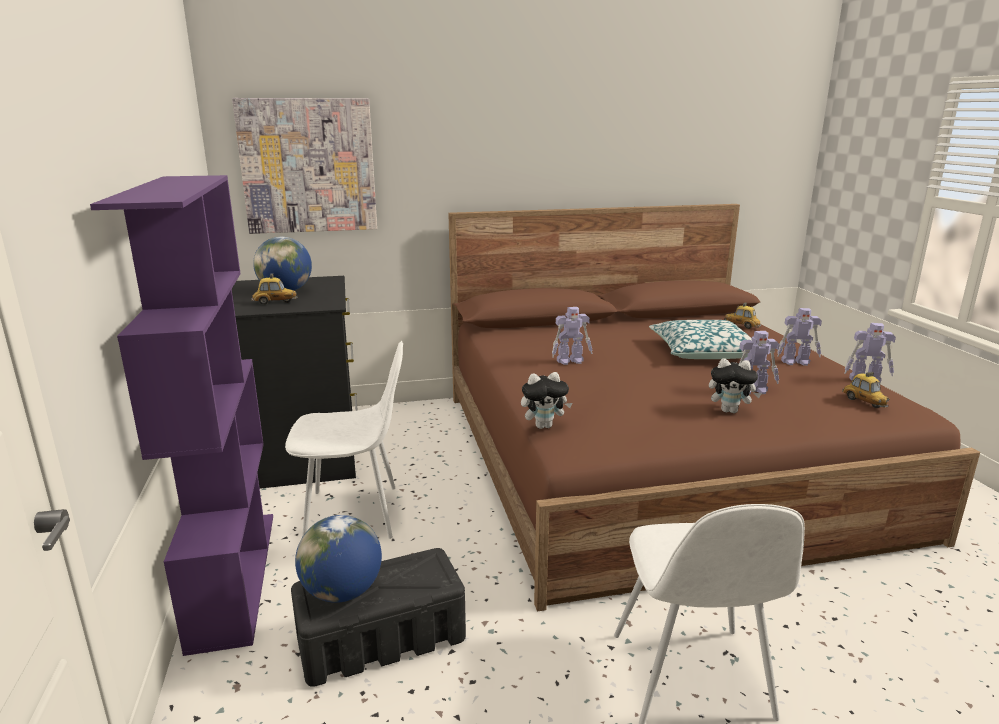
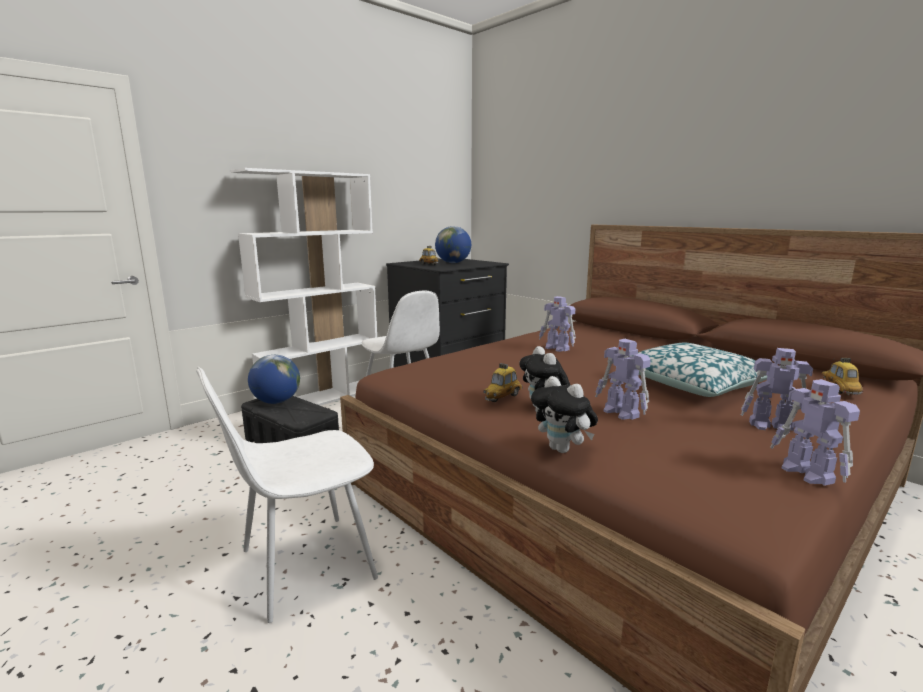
camera: 60 degrees right, 5 degrees down
(233, 575) = (322, 398): purple bookcase -> white bookcase
(308, 166) = (516, 187): picture -> none
(544, 426) = (420, 362): plush toy -> plush toy (563, 449)
(796, 362) = (772, 426): toy robot -> toy robot turned 45 degrees counterclockwise
(864, 402) = (704, 474): toy car -> toy car (502, 397)

